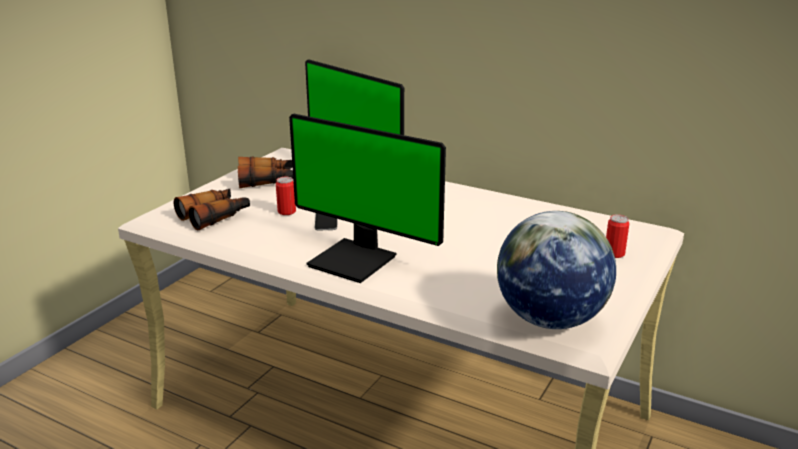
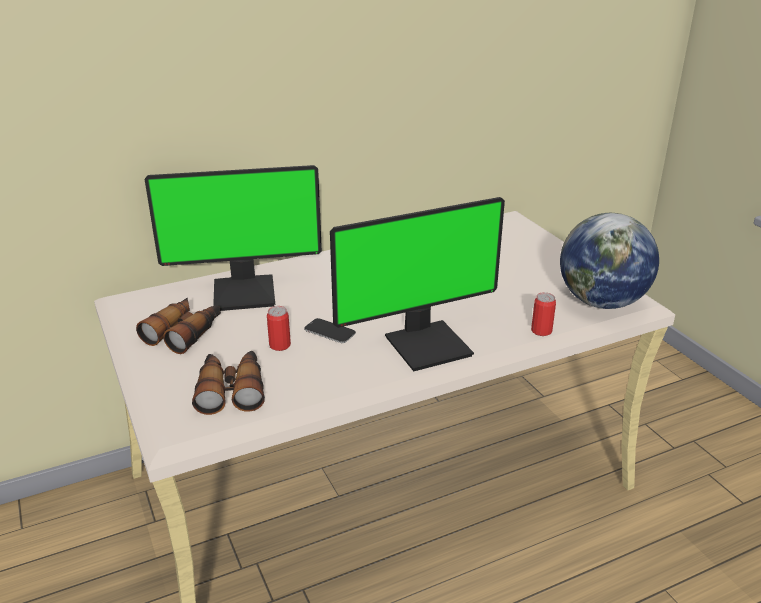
camera: 55 degrees left, 5 degrees up
(614, 253) = (531, 243): can -> can (541, 331)

